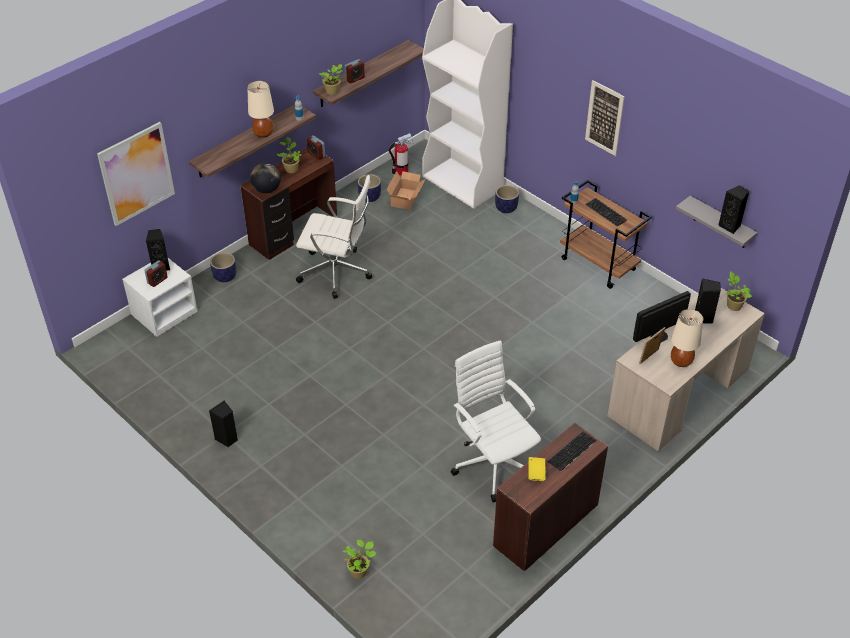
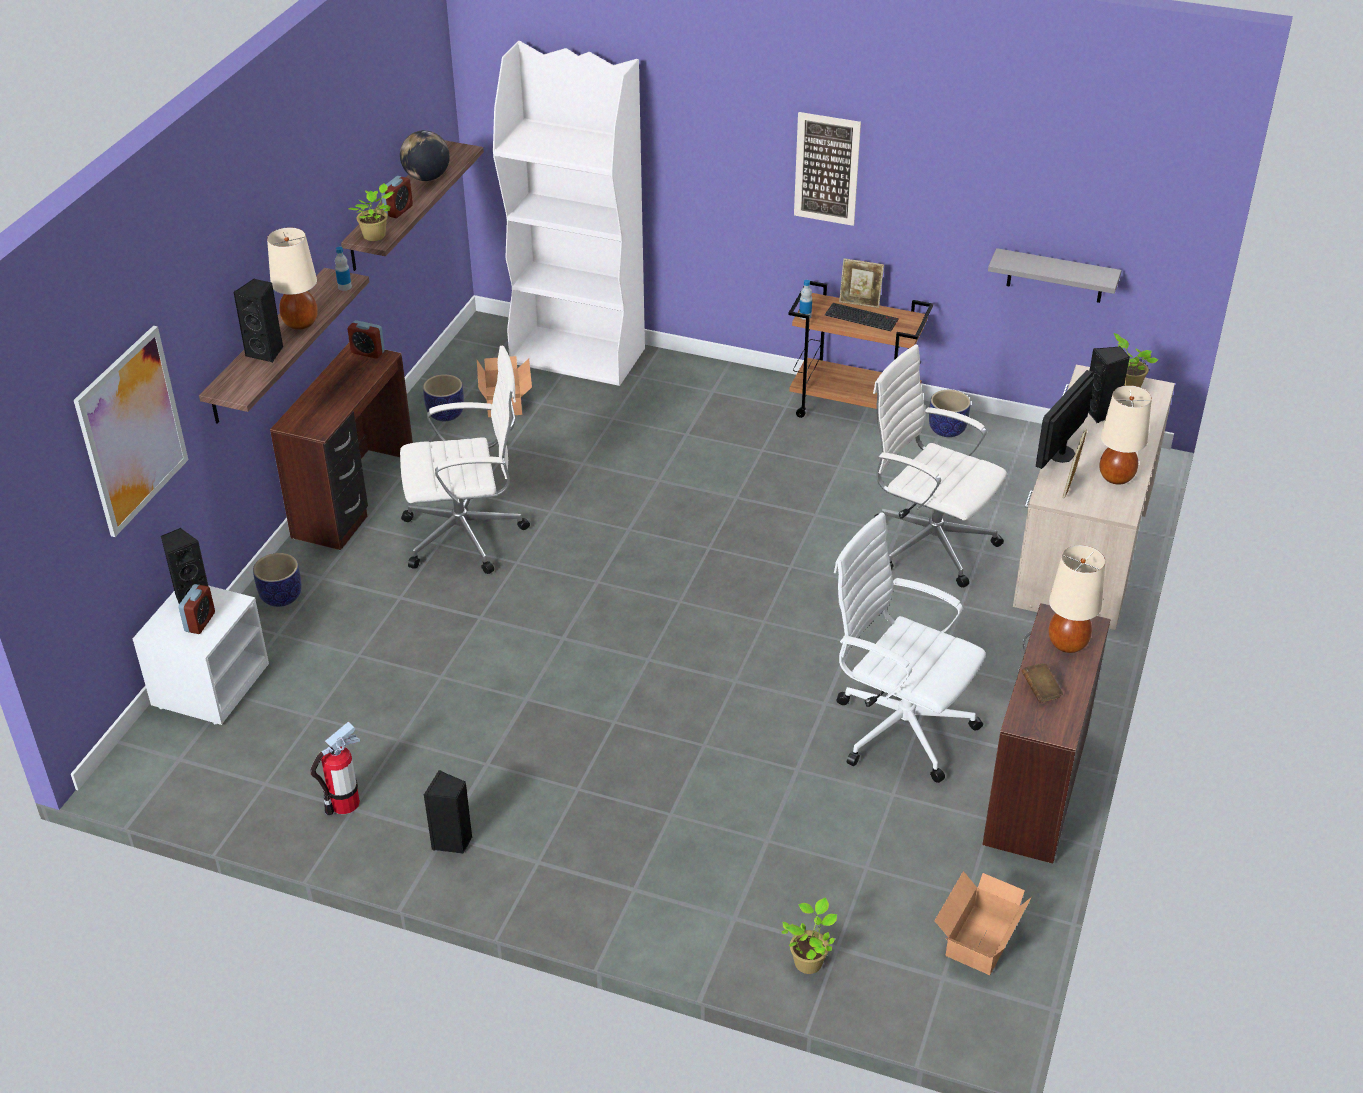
camera: 25 degrees left, 5 degrees down
(266, 190) = (320, 423): globe -> globe (427, 178)
(291, 169) = (340, 383): potted plant -> none
(401, 171) = (471, 365): fire extinguisher -> fire extinguisher (344, 803)
(454, 596) = (977, 940): none -> cardboard box
(506, 208) = (668, 372): planter -> planter (947, 430)
(536, 473) = (1040, 690): yellow book -> brown book
(572, 452) = (1068, 644): keyboard -> beige table lamp
(585, 361) = (929, 543): none -> white office chair
(611, 203) = (859, 304): none -> picture frame
(730, 226) = (1081, 272): black speaker -> black speaker (266, 352)

